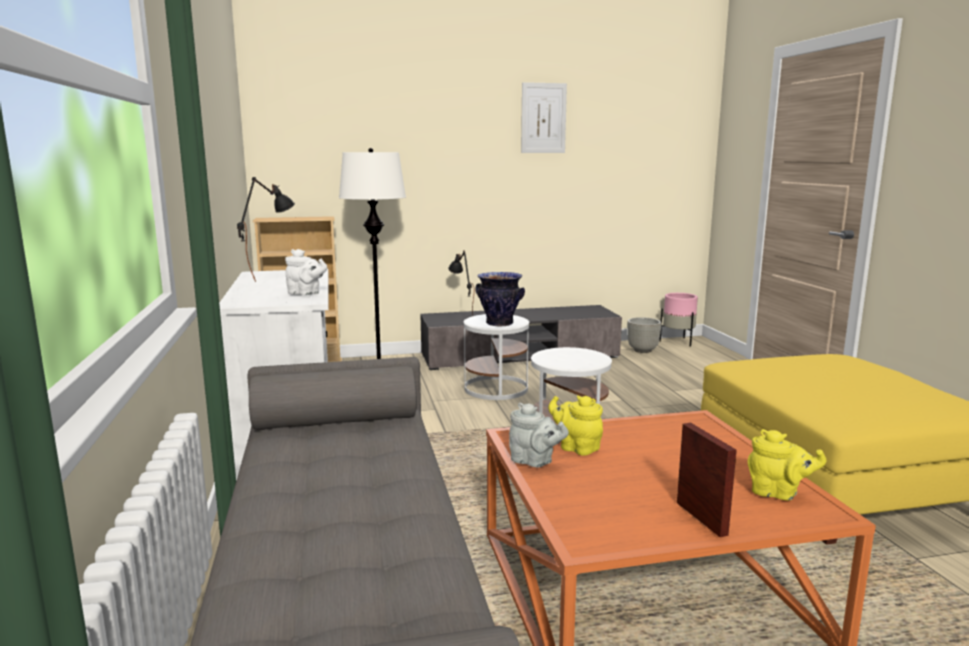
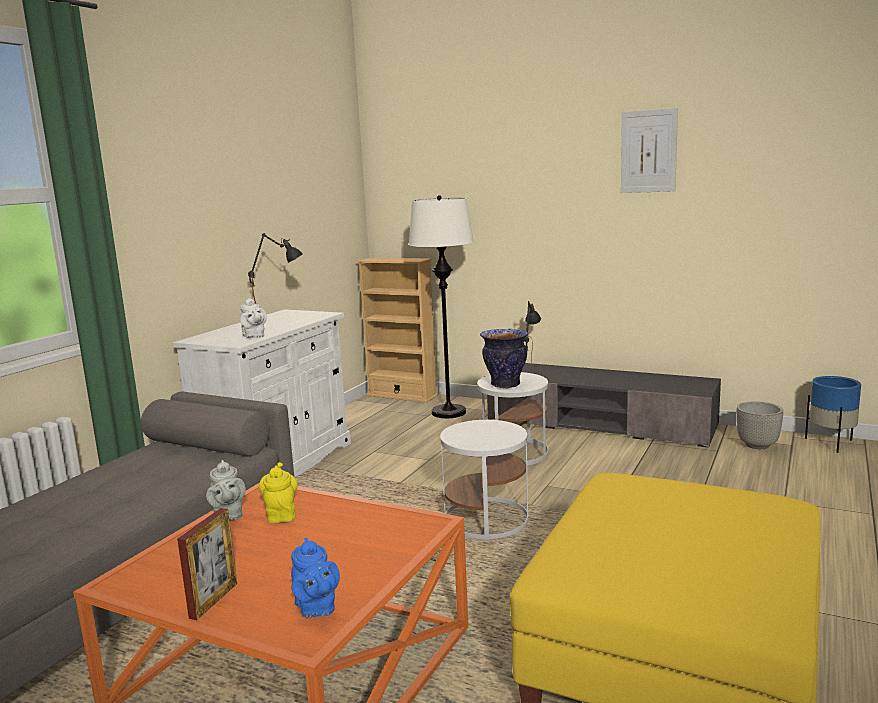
camera: 40 degrees right, 0 degrees up
(678, 342) = (831, 443): pink planter -> blue planter
(778, 493) = (316, 608): yellow teapot -> blue teapot

